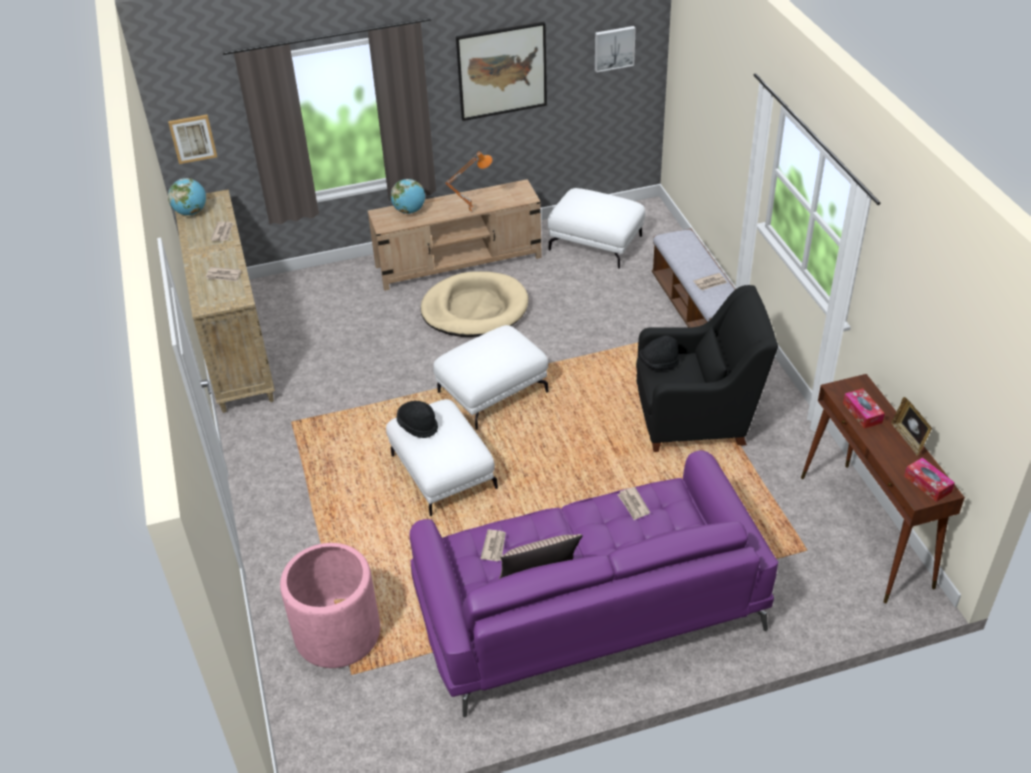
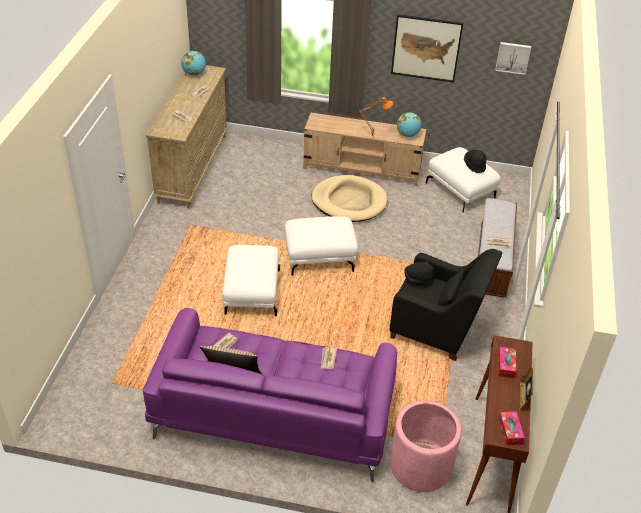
camera: 25 degrees right, 0 degrees up
(193, 138) = (212, 28): picture -> none
(337, 633) = (122, 356): pink planter -> pink planter (420, 465)
(409, 211) = (335, 122): globe -> globe (407, 135)
(418, 426) = (242, 255): black hat -> black hat (474, 166)

